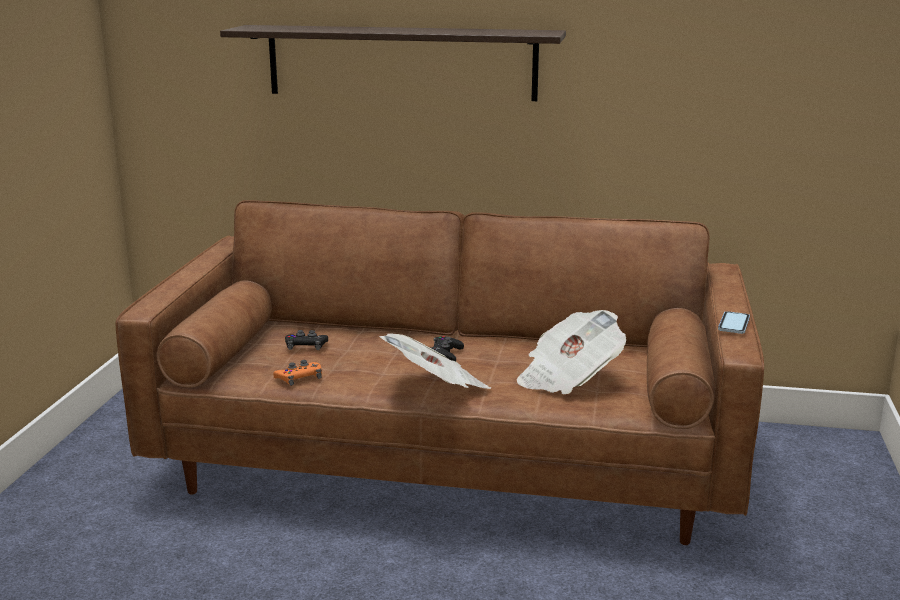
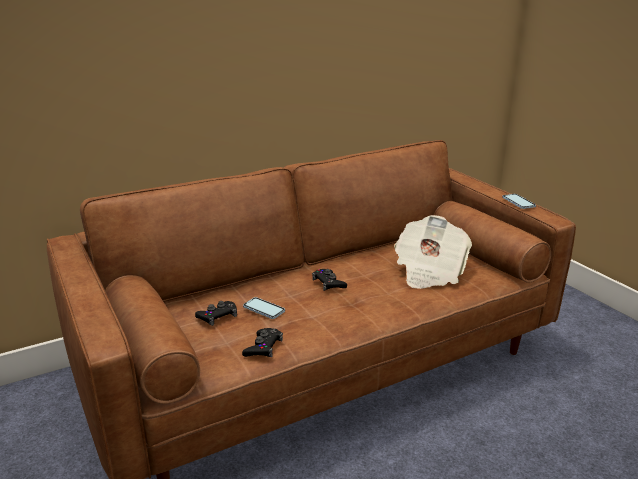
camera: 40 degrees left, 5 degrees up
(299, 378) = (263, 347): orange game controller -> black game controller
(350, 353) = (264, 309): none -> phone
(401, 62) = (197, 45): shelf -> none
(436, 388) = (371, 312): newspaper -> none

